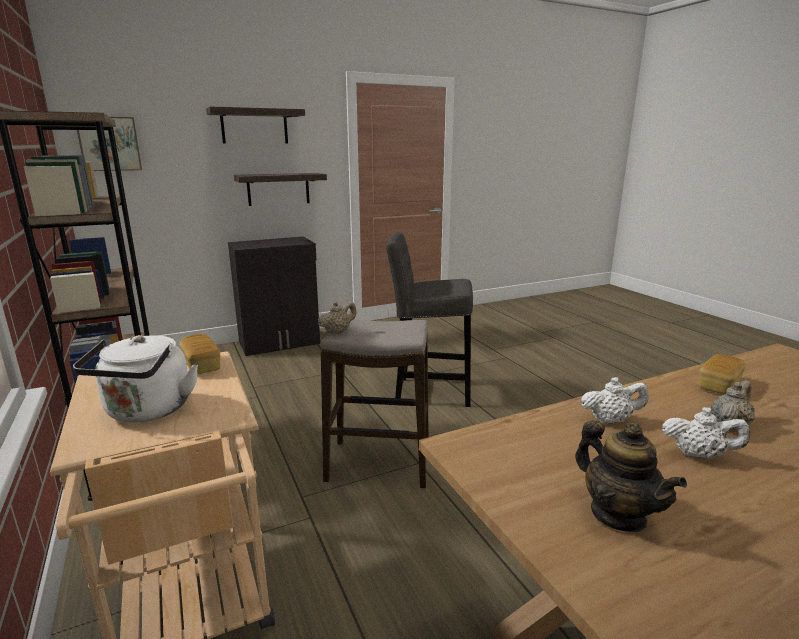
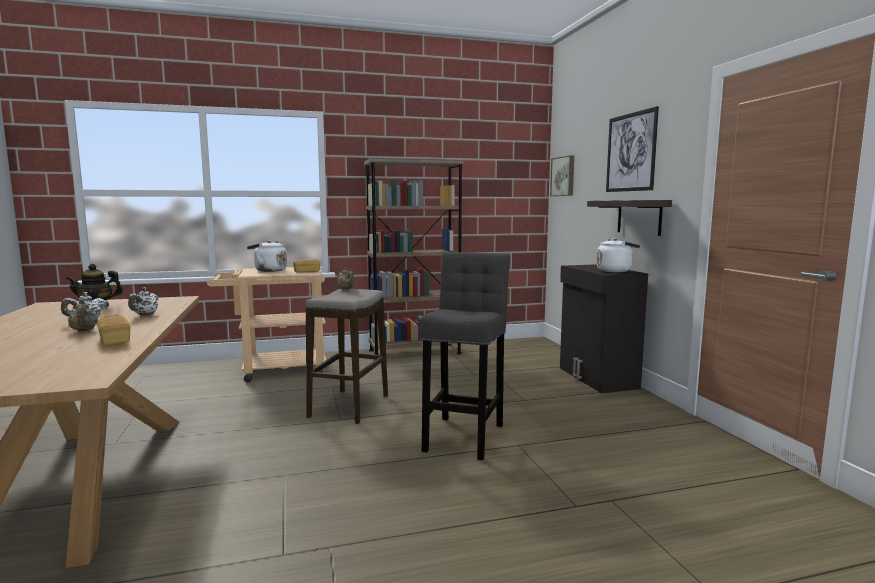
camera: 100 degrees right, 10 degrees down
(254, 126) = (630, 152): shelf -> picture
(288, 240) = (615, 271): none -> white kettle

